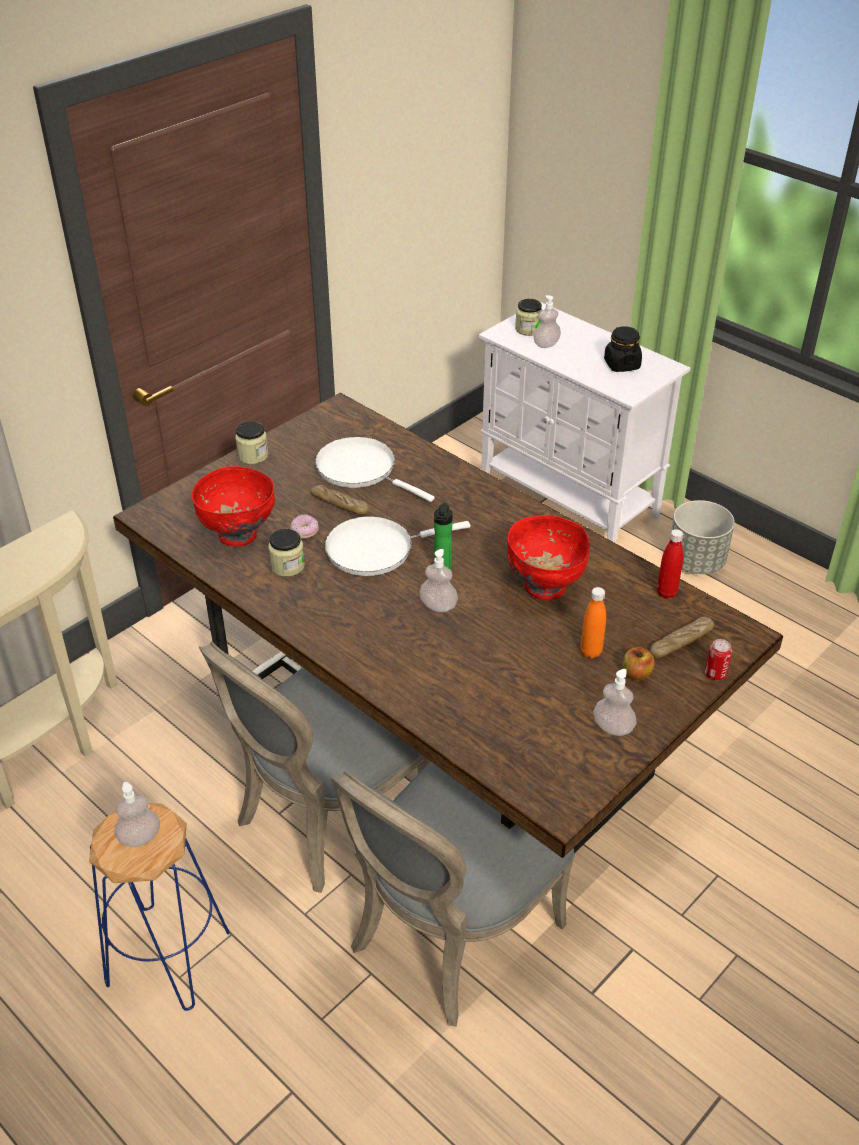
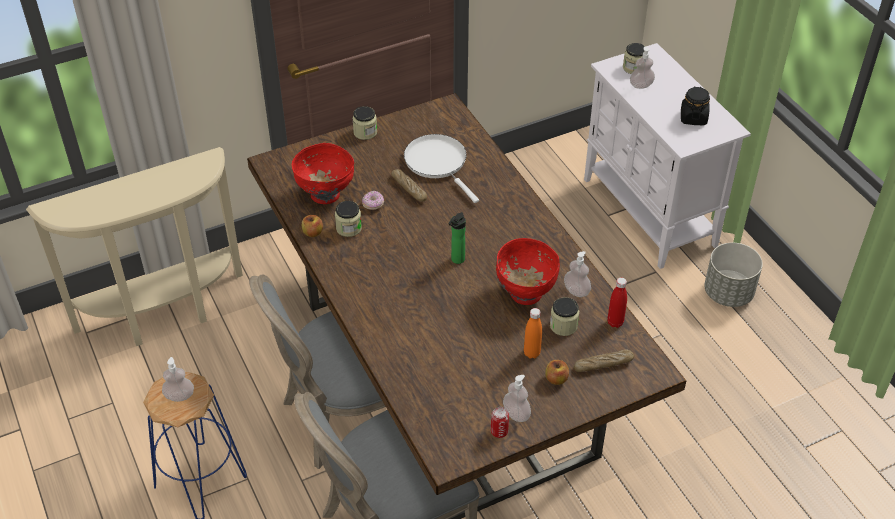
camera: 20 degrees right, 5 degrees up
(243, 582) = (313, 233): none -> apple
(376, 549) = (417, 231): white frying pan -> none
(438, 606) = (440, 287): soap dispenser -> soap dispenser (576, 291)
(610, 611) = (563, 326): none -> jar
(715, 674) = (615, 395): can -> can (499, 431)

